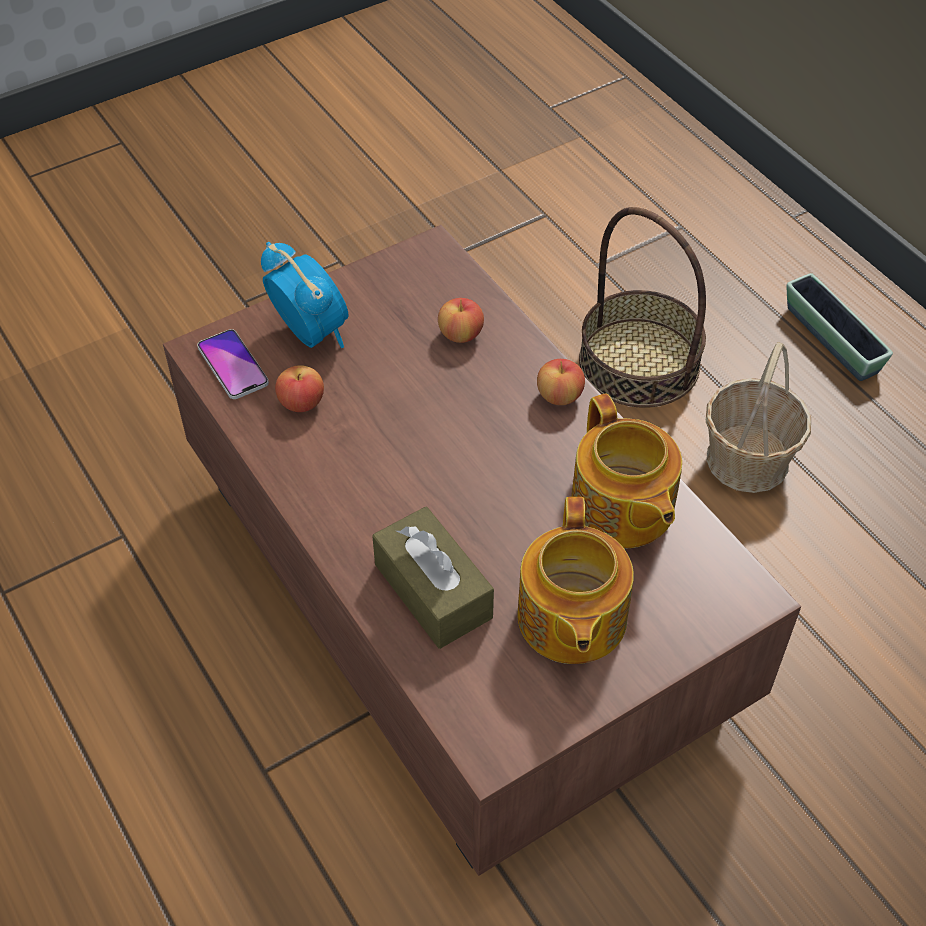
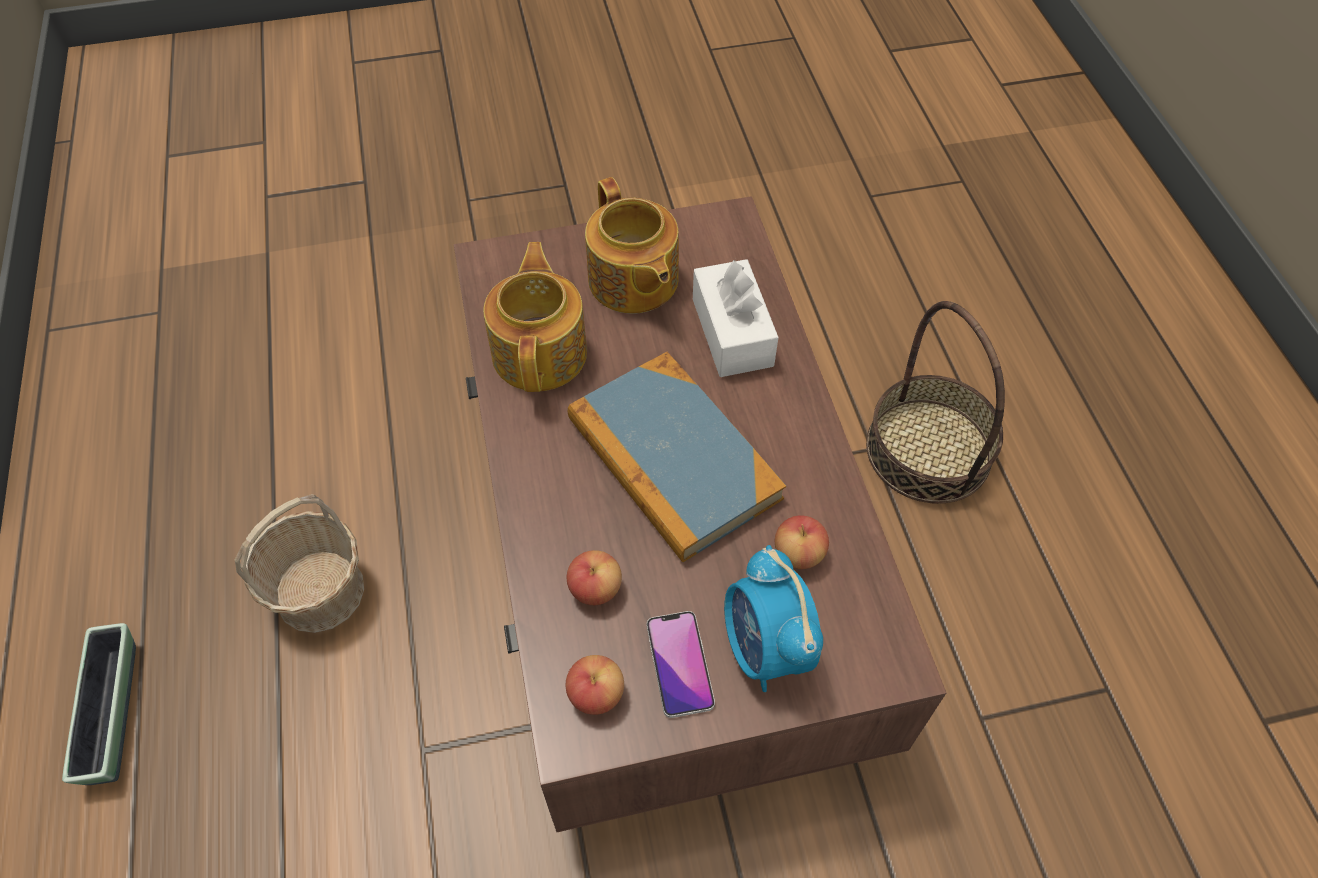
camera: 160 degrees left, 5 degrees up
(233, 365) = (865, 629): phone -> phone (680, 664)
(433, 591) = (732, 332): brown tissue box -> white tissue box
(441, 446) = (673, 459): none -> book
(559, 396) = (531, 477): apple -> apple (596, 694)
(570, 619) = (633, 281): teapot -> teapot turned 135 degrees clockwise
(638, 362) = (341, 759): basket -> basket (929, 450)

